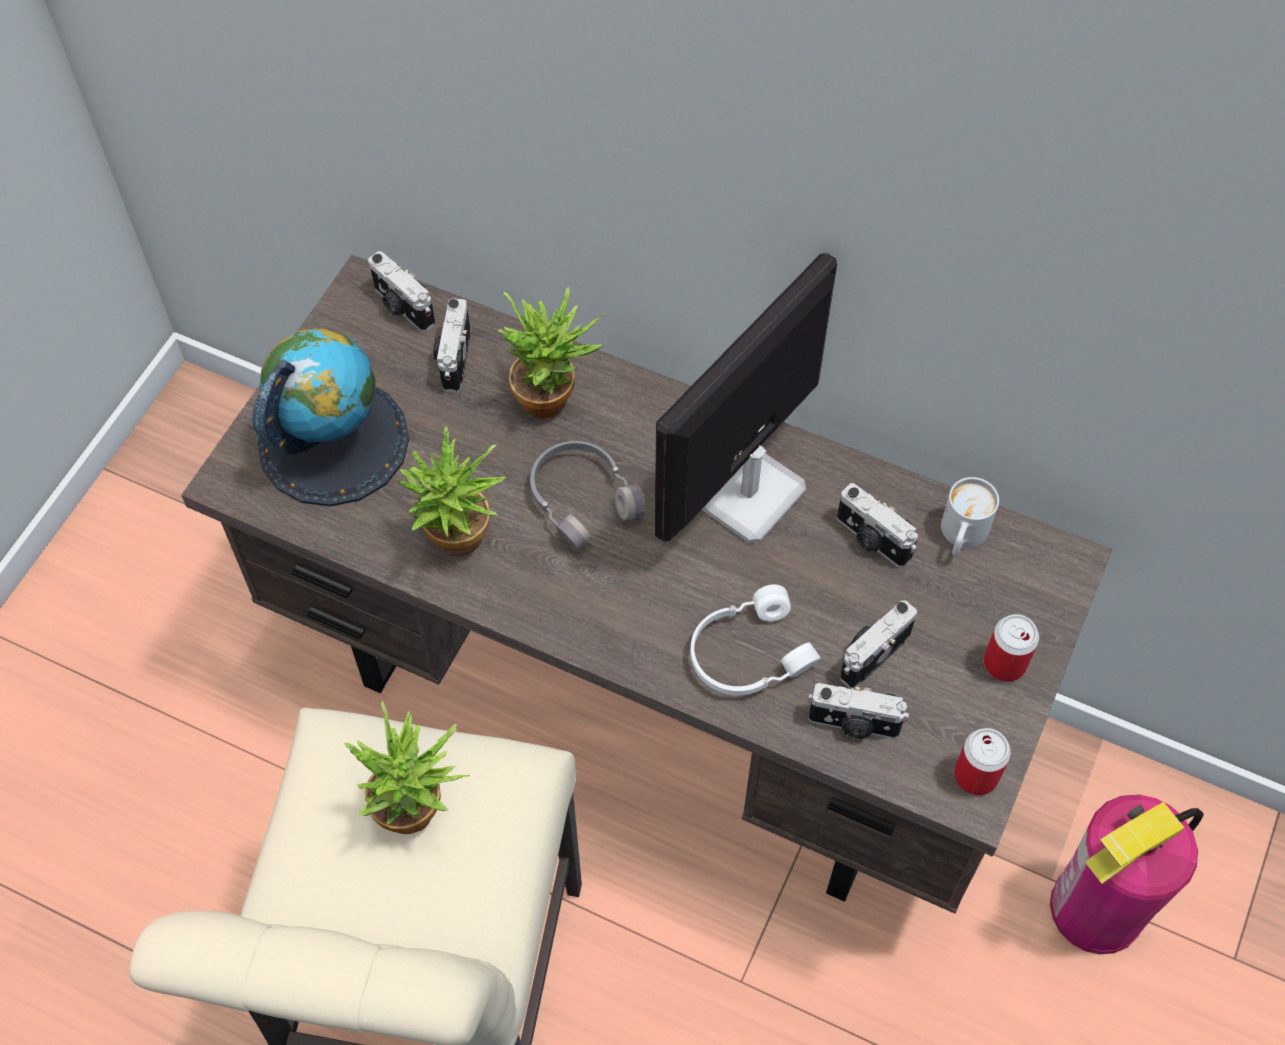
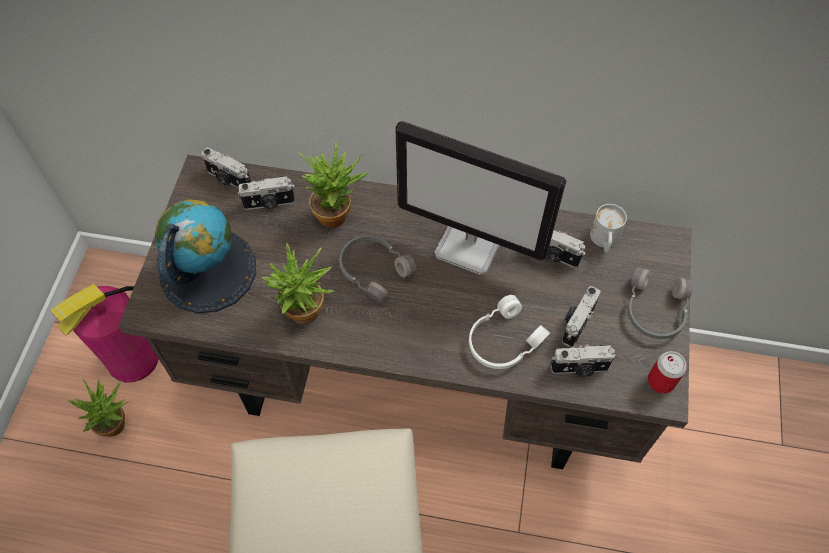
camera: 15 degrees left, 0 degrees up
(419, 813) = (329, 493): potted plant -> potted plant (118, 425)
(453, 359) = (269, 203): camera -> camera turned 90 degrees counterclockwise
(745, 494) = (471, 245): monitor -> monitor turned 90 degrees counterclockwise
(1004, 663) = (654, 310): can -> grey headphones
(1097, 908) = (701, 436): fire extinguisher -> fire extinguisher (133, 359)

